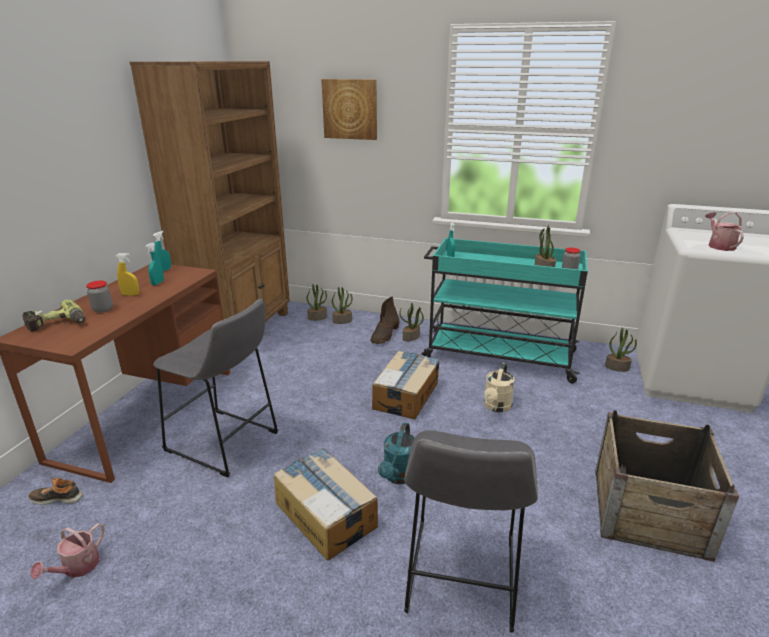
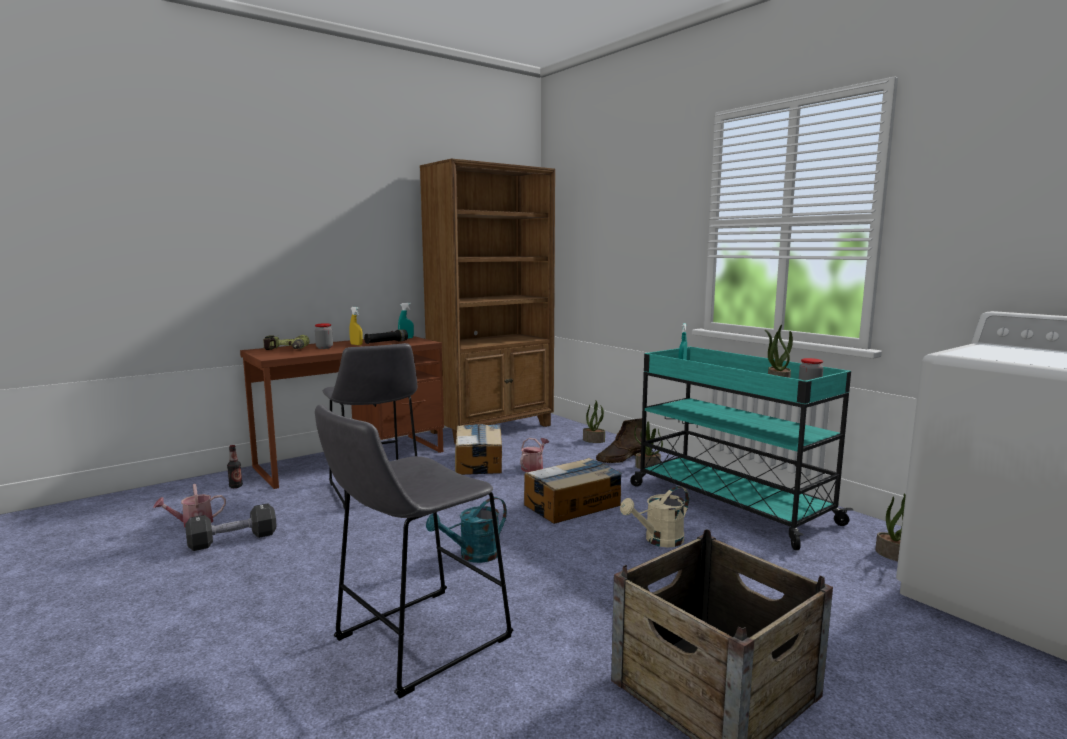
camera: 35 degrees right, 15 degrees down
(57, 498) = (236, 486): shoe -> bottle
(158, 283) = (386, 342): turquoise spray bottle -> black flashlight
(158, 565) = (233, 540): none -> black dumbbell
(317, 317) = (573, 433): potted plant -> none
(326, 514) = (377, 556): cardboard box -> cardboard box (479, 462)
(350, 109) = (626, 211): picture -> none
(719, 245) = (1008, 356): watering can -> watering can (533, 467)

